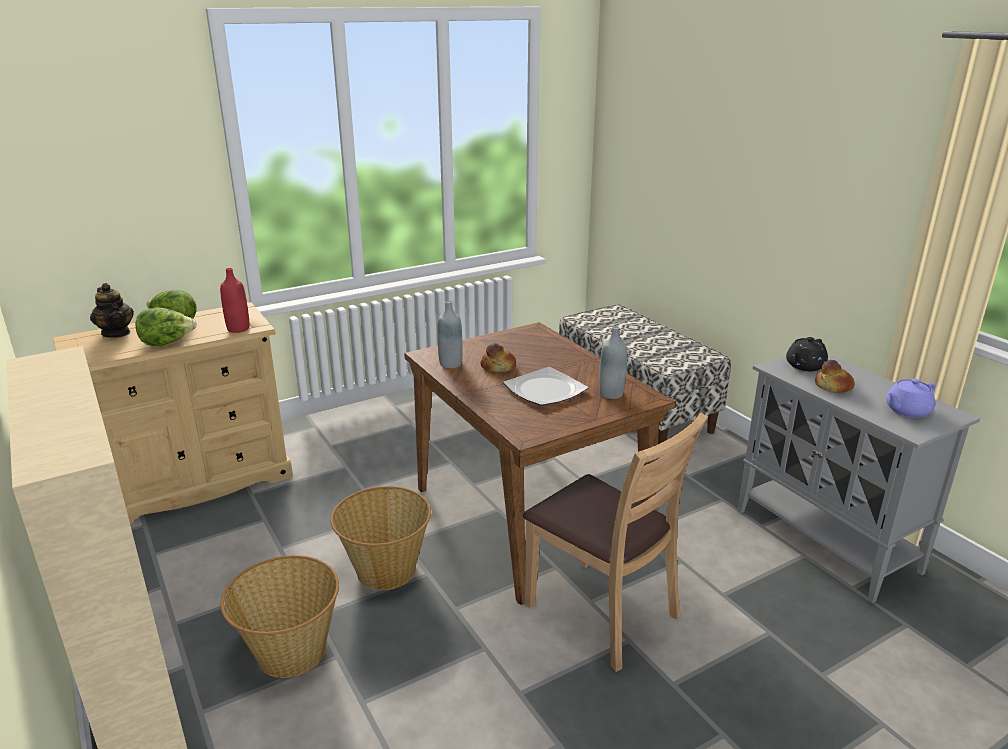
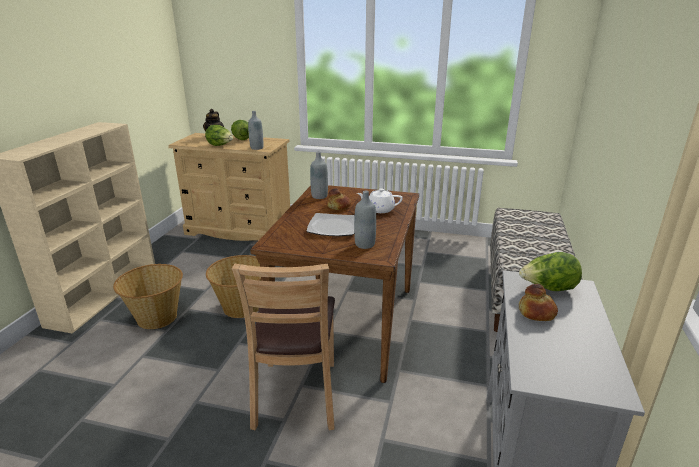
camera: 45 degrees right, 0 degrees up
(238, 329) = (257, 148): red bottle -> grey bottle
(544, 353) = (379, 209): none -> white teapot
(804, 366) = (548, 289): black teapot -> lettuce
(906, 411) = (567, 362): purple teapot -> none

